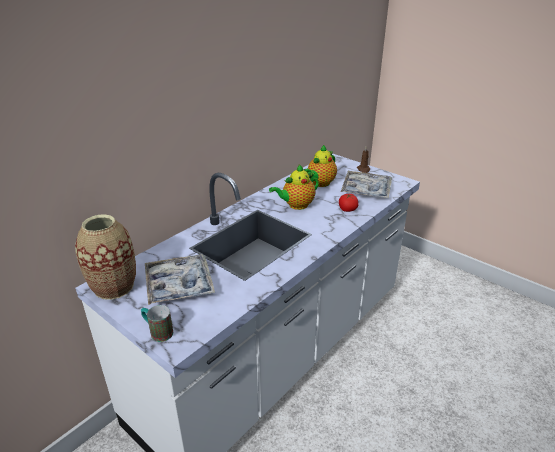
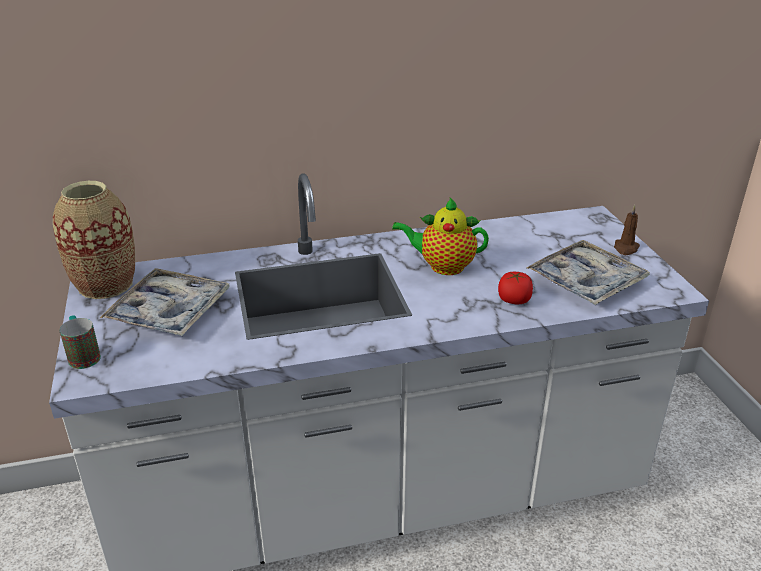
camera: 35 degrees right, 0 degrees up
(320, 183) = (521, 247): teapot -> none

